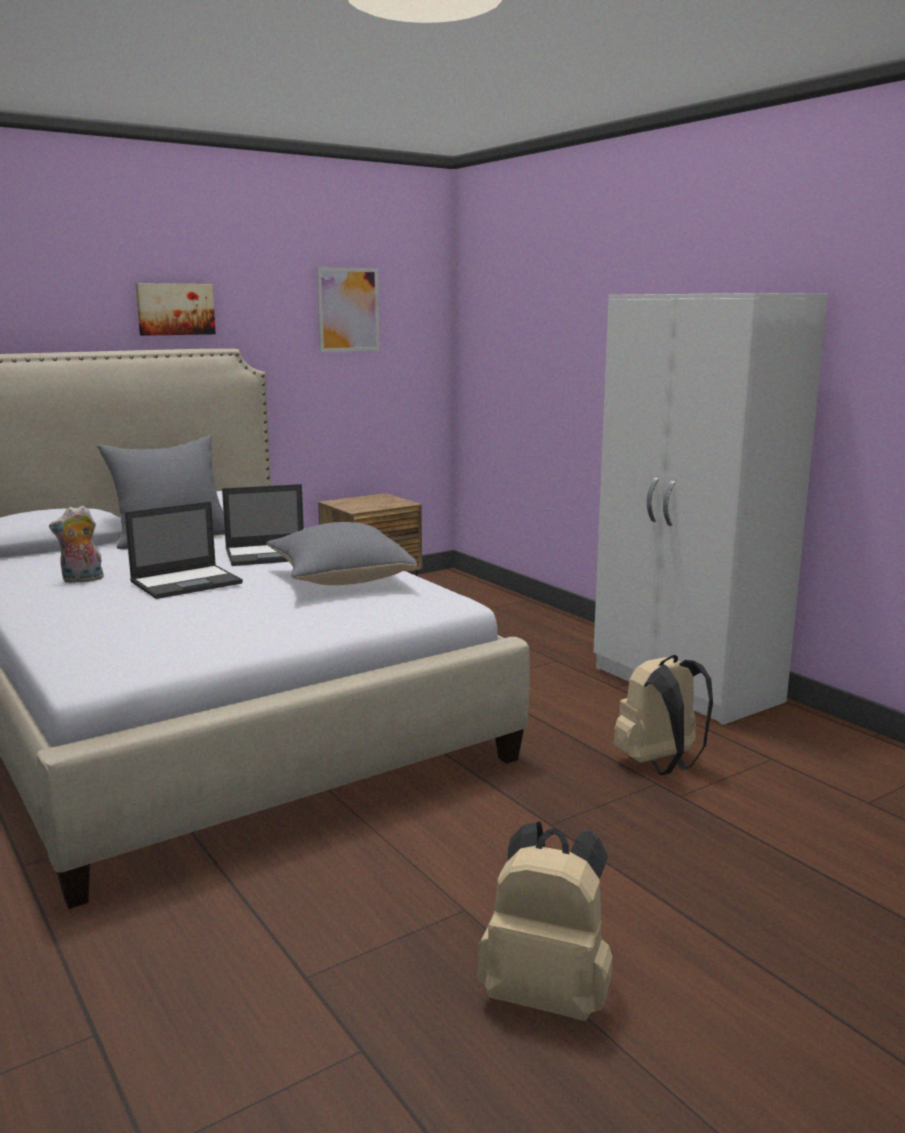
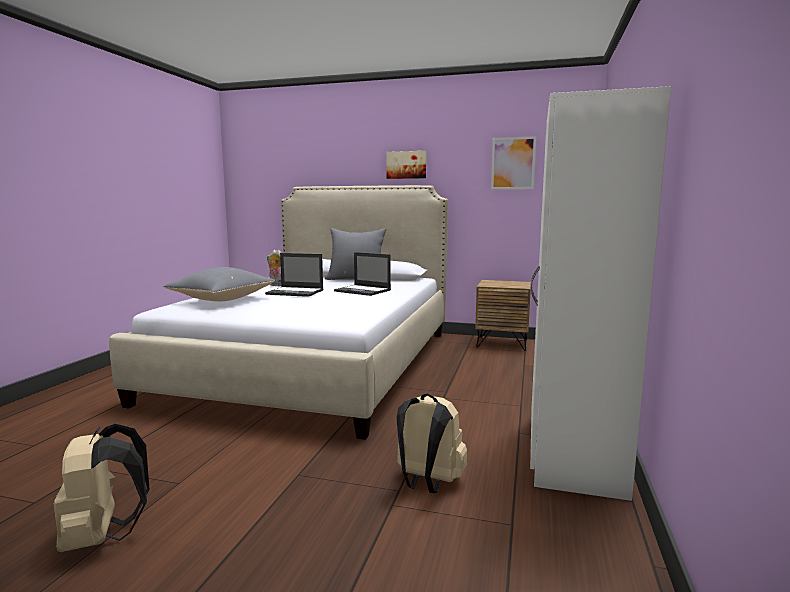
camera: 50 degrees right, 5 degrees down
(339, 580) = (347, 304): grey pillow -> grey pillow (222, 299)

